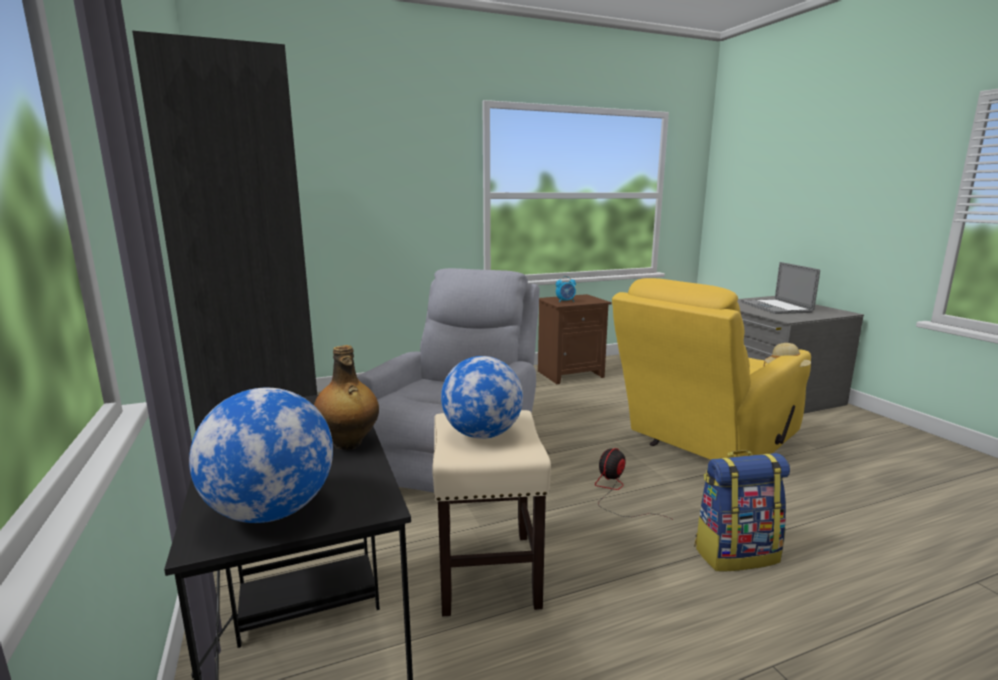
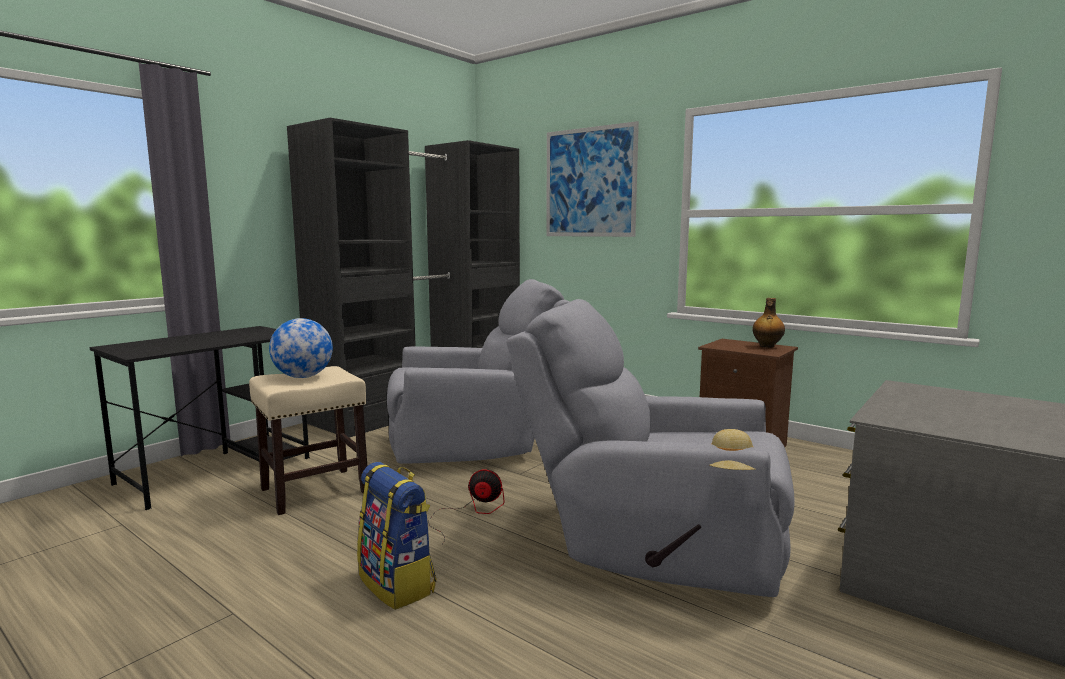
camera: 60 degrees right, 5 degrees down
(272, 511) = (133, 347): globe -> none
(348, 444) = (213, 343): bottle -> bottle (766, 346)
(384, 160) = (589, 182): none -> picture
(565, 301) = (731, 345): alarm clock -> none
(703, 443) = (651, 543): yellow armchair -> grey armchair
(775, 307) = (965, 410): laptop -> none

